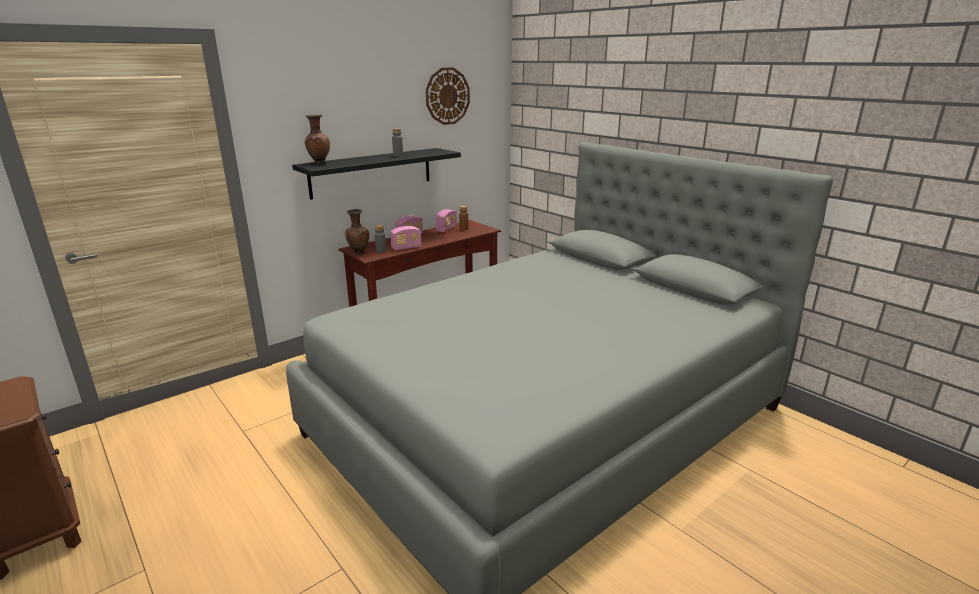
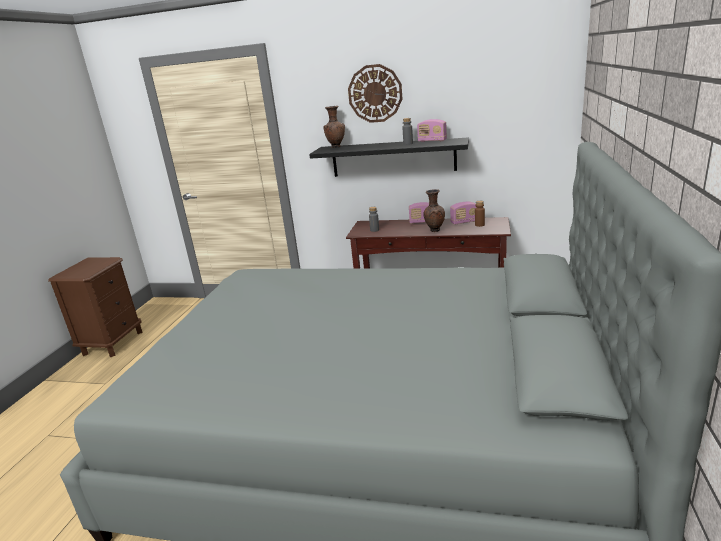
camera: 55 degrees right, 0 degrees up
(358, 253) = (358, 228): brown vase -> brown vase (434, 230)
(406, 248) = (395, 232): radio -> radio (432, 141)
(447, 96) = (484, 83): wall clock -> wall clock (375, 93)

